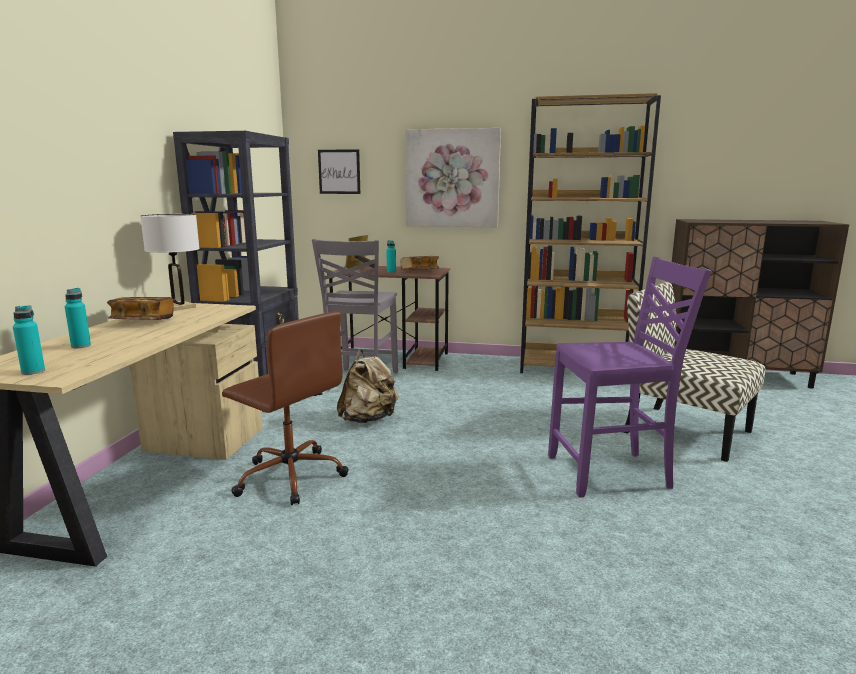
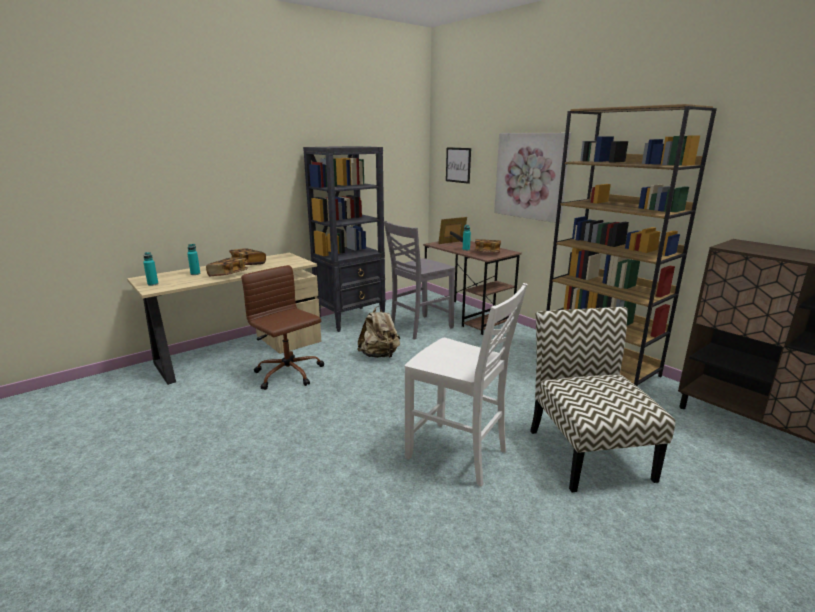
camera: 40 degrees right, 5 degrees up
(151, 336) = (228, 274): none -> book
(178, 307) = (283, 257): white table lamp -> none
(290, 476) = (289, 374): brown office chair -> brown office chair turned 150 degrees clockwise
(611, 473) = (458, 454): purple chair -> white chair

